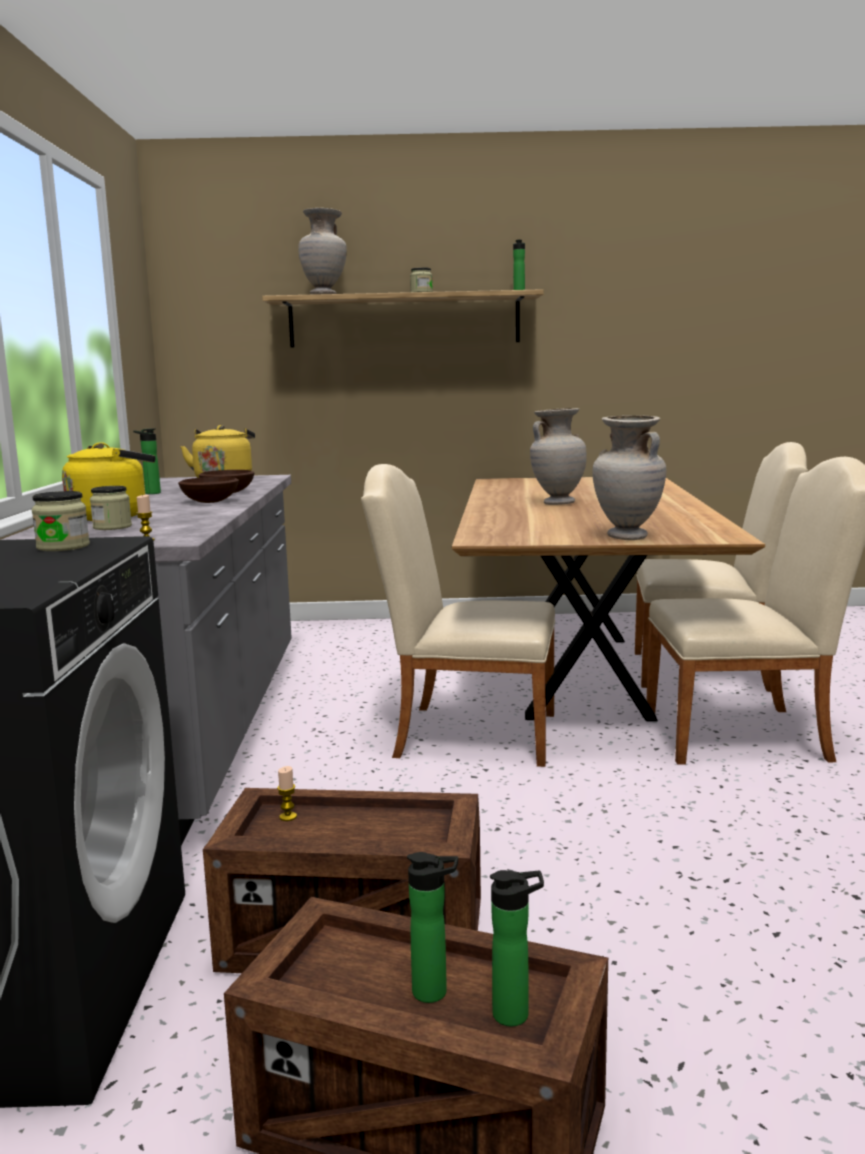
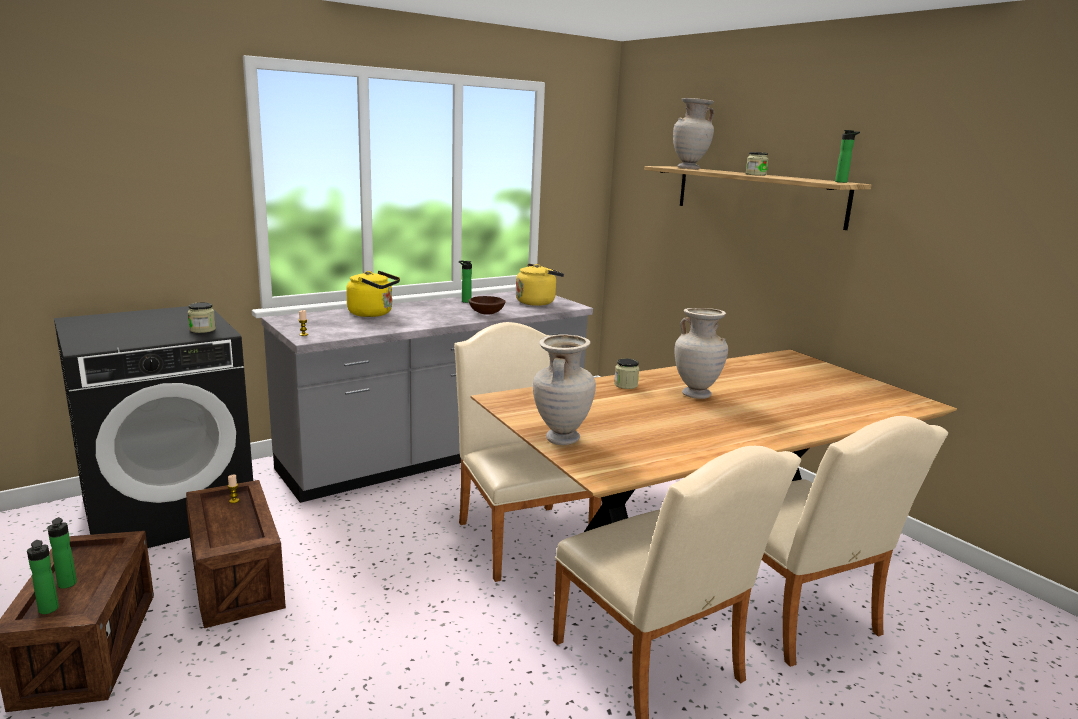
camera: 55 degrees right, 5 degrees up
(112, 527) = (339, 321): jar -> jar (626, 385)
(209, 501) = (445, 317): brown bowl -> none

